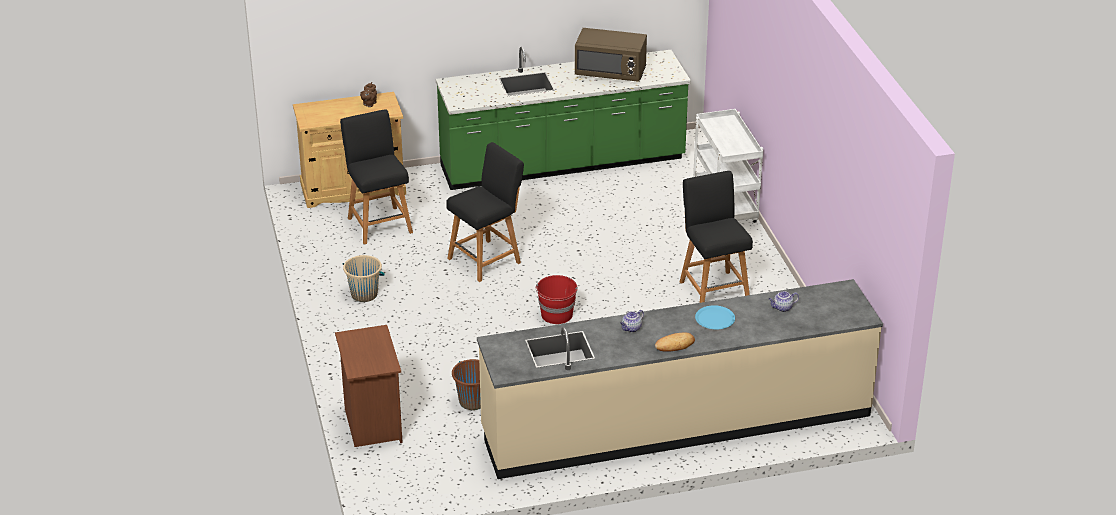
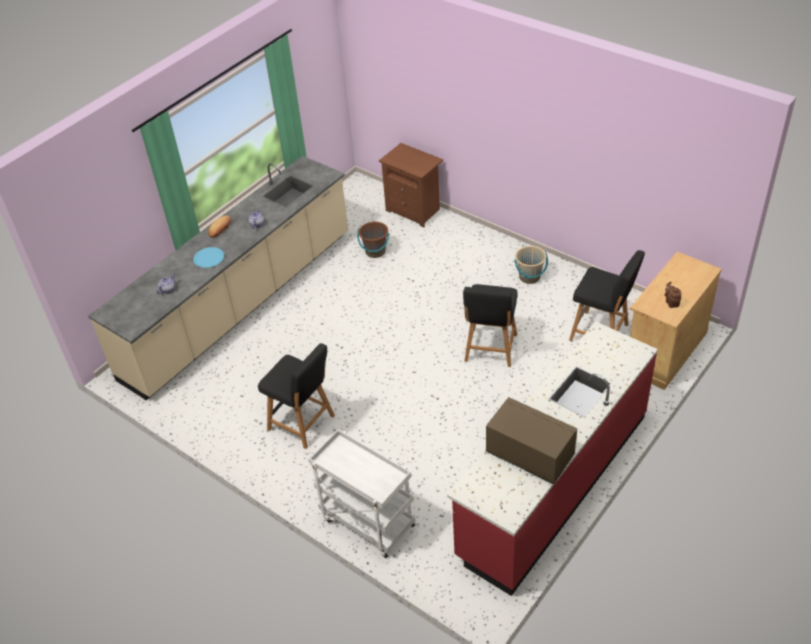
camera: 145 degrees right, 10 degrees up
(557, 315) = (391, 335): red bucket -> none
(562, 164) = (553, 484): green counter -> red counter
(610, 72) = (529, 455): brown microwave -> brown microwave turned 60 degrees clockwise

